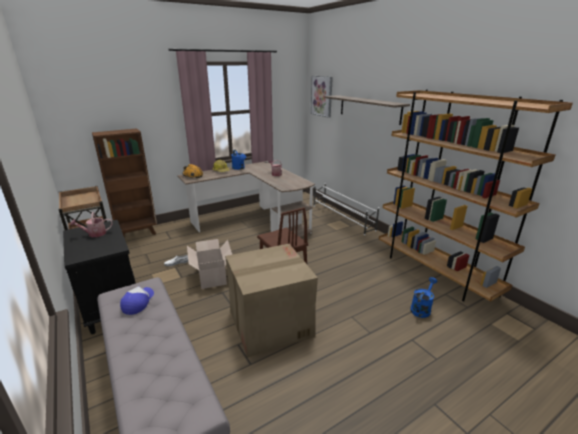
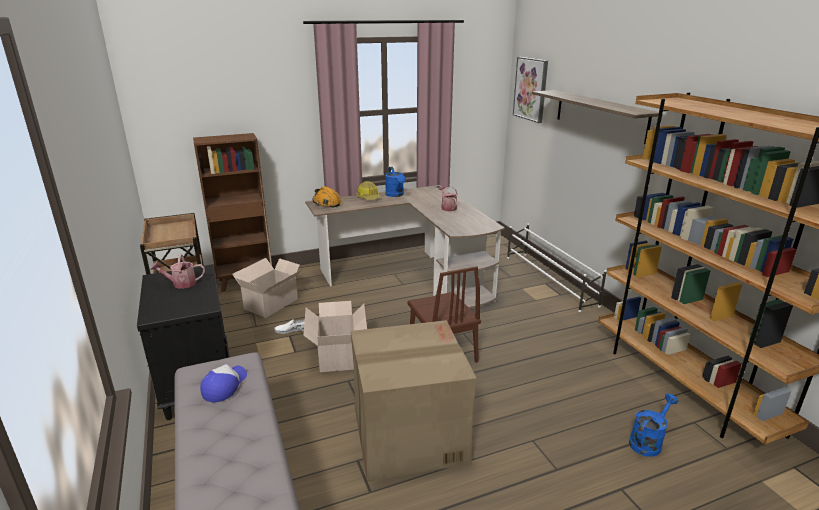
camera: 10 degrees right, 0 degrees up
(160, 247) = (272, 303): none -> cardboard box

